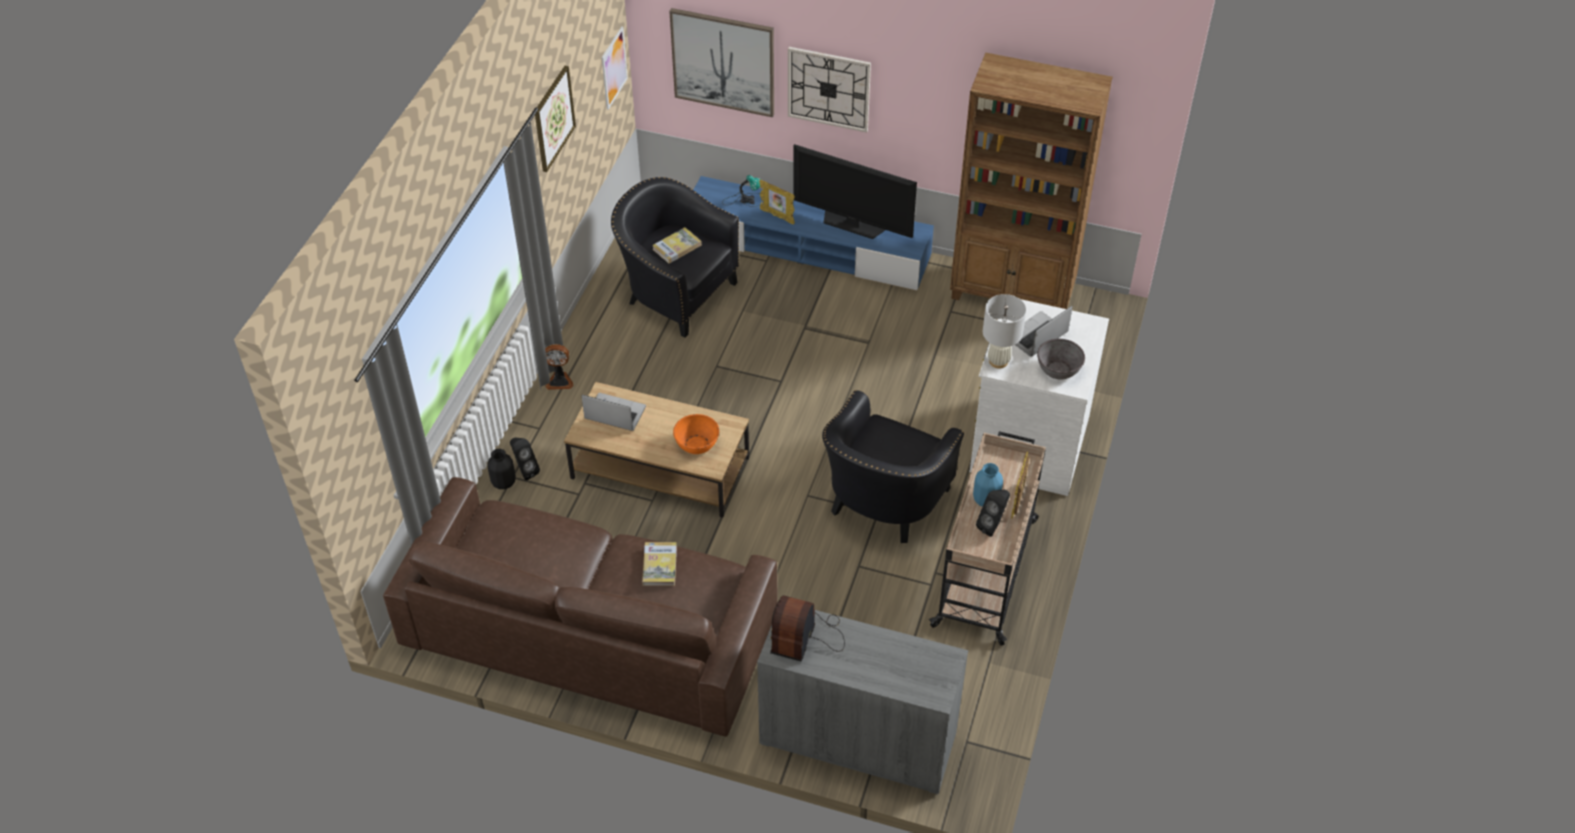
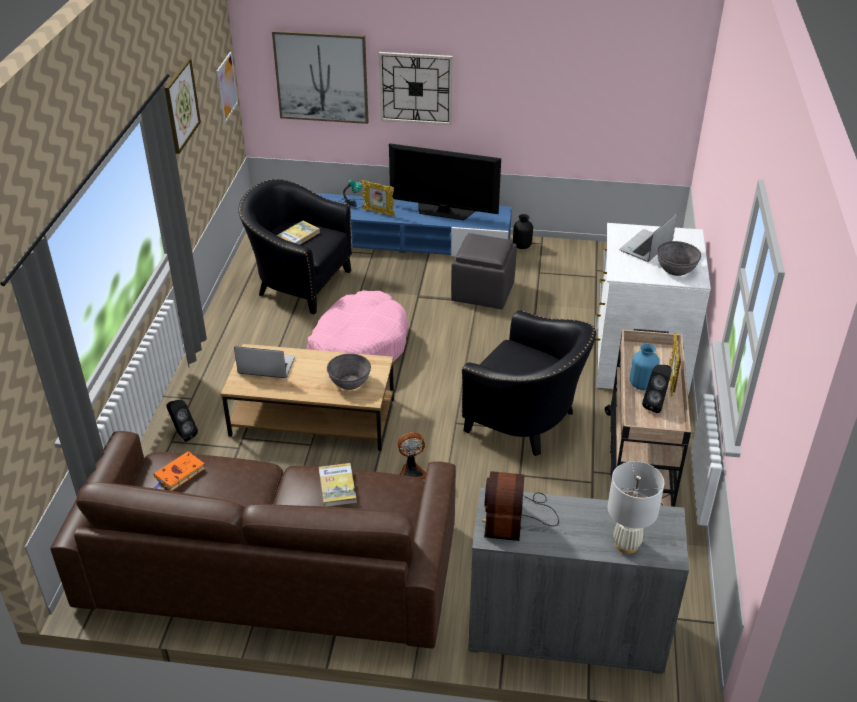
camera: 10 degrees left, 10 degrees down
(503, 482) = (163, 447): black vase -> black vase (521, 246)
(510, 530) = (179, 474): none -> orange book
(559, 380) = (205, 359): fan -> fan (411, 472)
(696, 444) = (349, 382): orange bowl -> grey bowl
(725, 386) = (358, 347): none -> pink dog bed
(880, 330) = (483, 292): none -> grey ottoman
(883, 504) = (527, 421): black armchair -> black armchair turned 75 degrees counterclockwise
(998, 361) = (620, 268): white table lamp -> white table lamp (626, 544)
(1013, 293) = (586, 255): brown bookcase -> none

